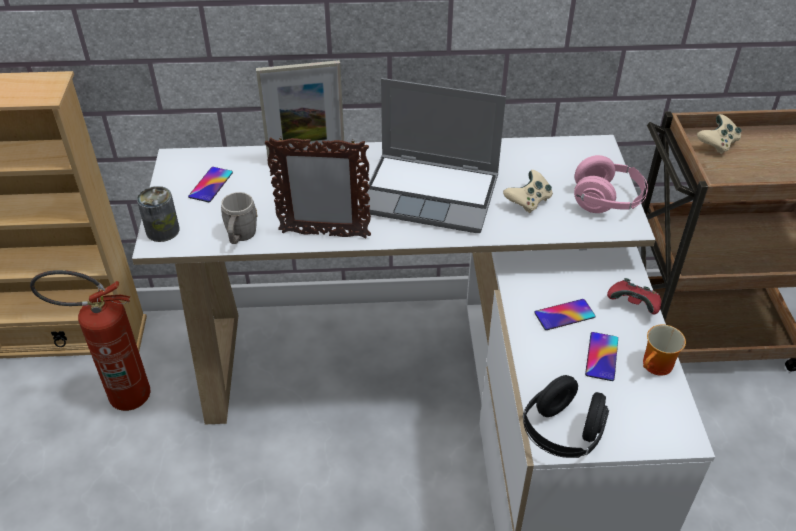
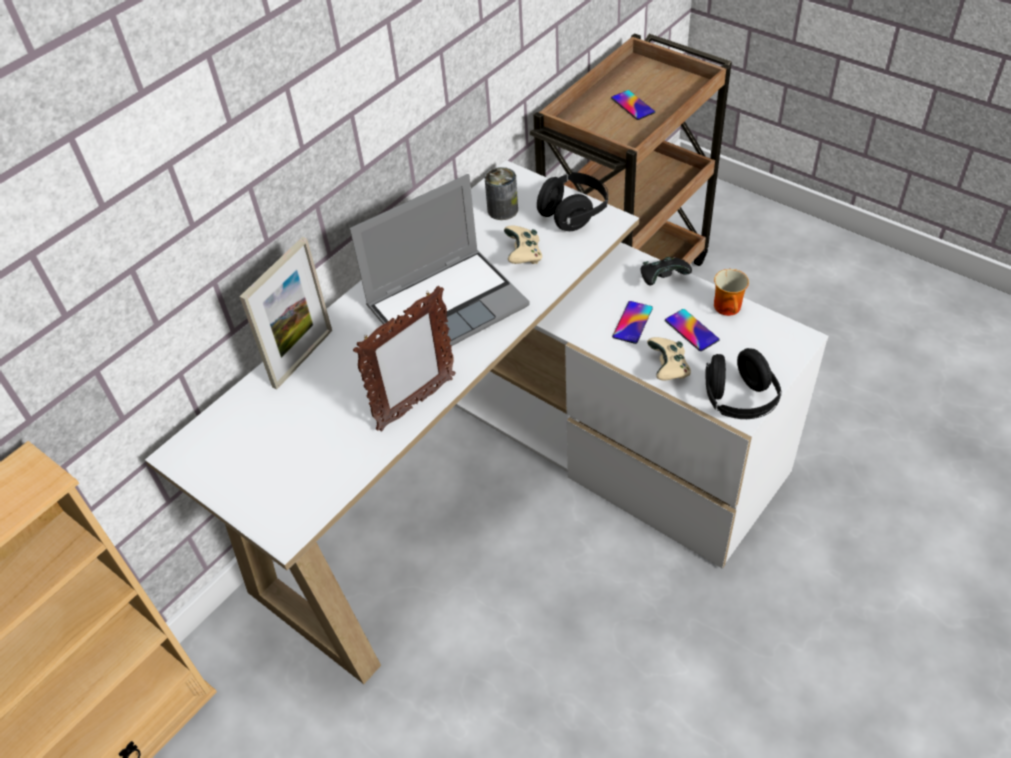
camera: 45 degrees left, 5 degrees up
(119, 396) = (253, 742): fire extinguisher -> none
(162, 230) = (274, 519): can -> can (502, 210)
(211, 185) = (252, 447): phone -> phone (632, 105)
(240, 237) = (351, 465): grey mug -> none
(607, 201) = (573, 214): pink headphones -> black headphones
(633, 305) = (662, 279): red game controller -> black game controller
(717, 144) = (588, 117): beige game controller -> beige game controller (668, 369)

